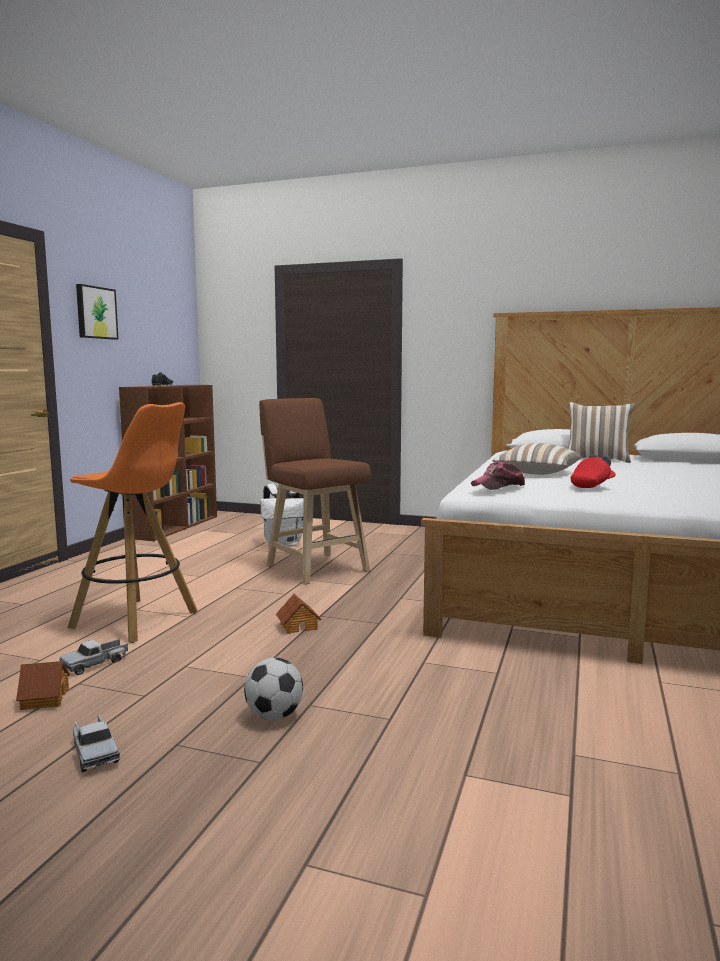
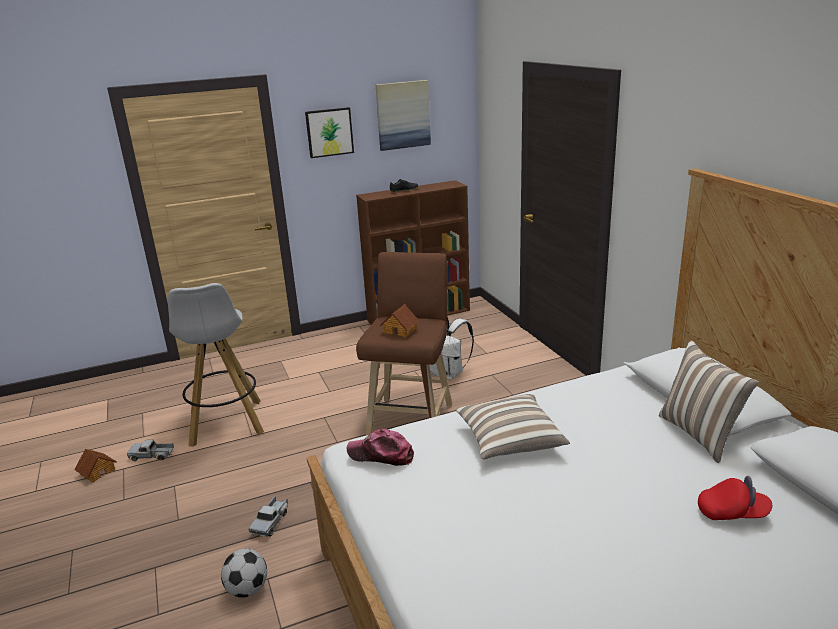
camera: 50 degrees right, 15 degrees up
(94, 752) = (49, 529): toy truck -> toy truck (271, 522)
(137, 620) = (226, 424): orange stool -> white stool
(150, 310) = (403, 115): none -> picture
(273, 716) = (129, 562): football -> football (247, 589)
(298, 626) = (279, 485): toy house -> toy house (400, 330)
(592, 485) = (466, 501): red cap -> red cap (732, 513)

